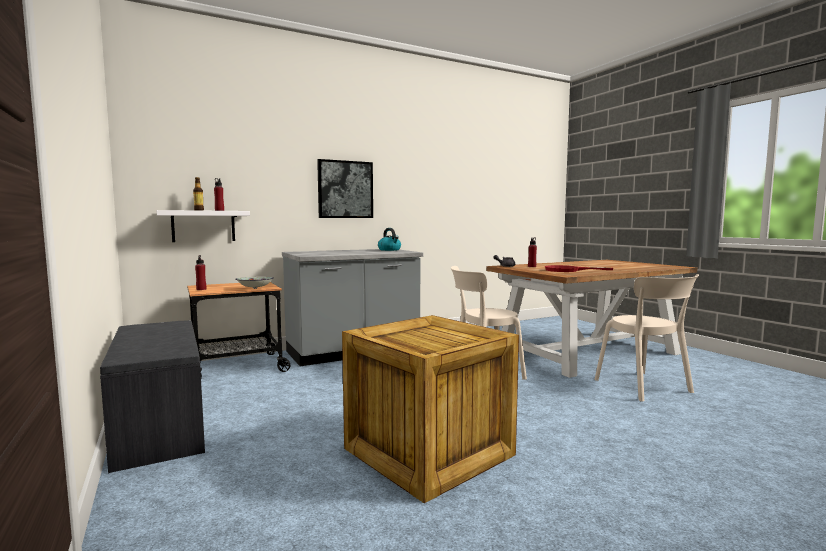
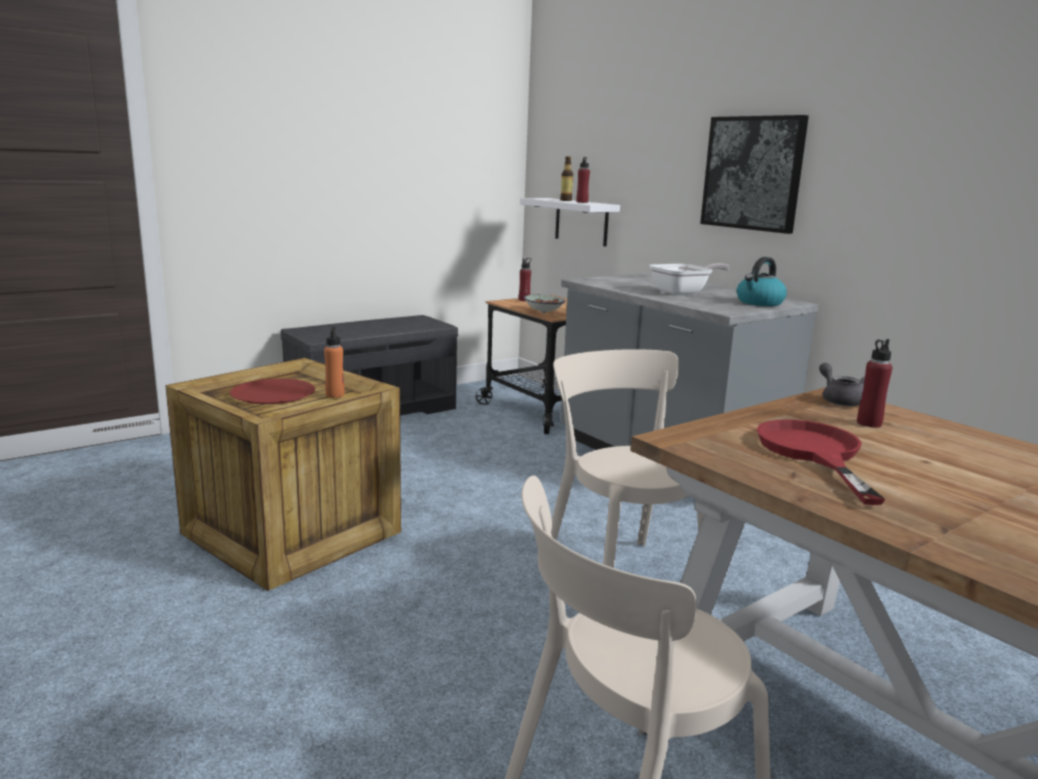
camera: 80 degrees right, 10 degrees up
(359, 252) = (684, 293): none -> frying pan
(432, 339) = (273, 393): none -> red plate
(439, 327) = (335, 395): none -> orange bottle

